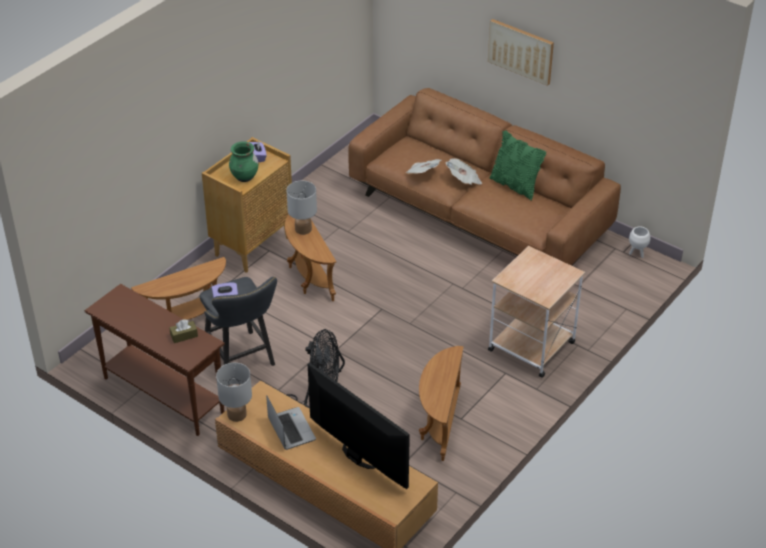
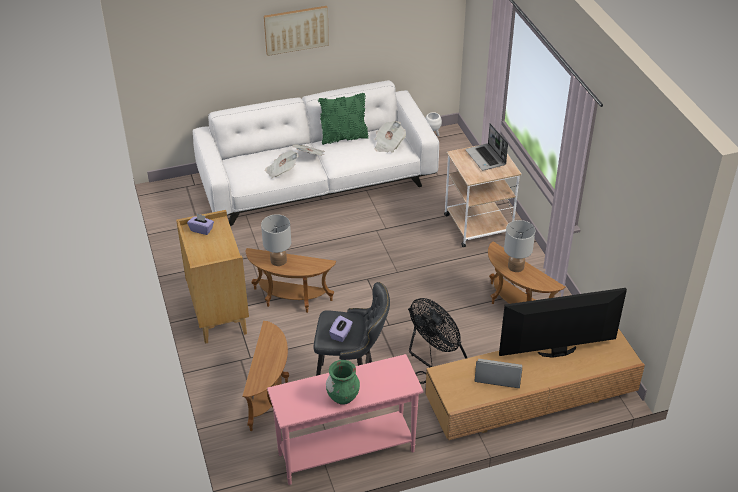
camera: 55 degrees left, 0 degrees up
(162, 396) = (346, 454): brown console table -> pink console table
(184, 336) = (376, 374): brown tissue box -> none
(237, 414) = (455, 399): grey table lamp -> grey table lamp (516, 266)
(244, 177) = (219, 248): green vase -> green vase (343, 397)
(480, 214) = (316, 181): brown sofa -> white sofa
(535, 217) = (388, 144): none -> newspaper
(547, 275) = (486, 158): none -> laptop

